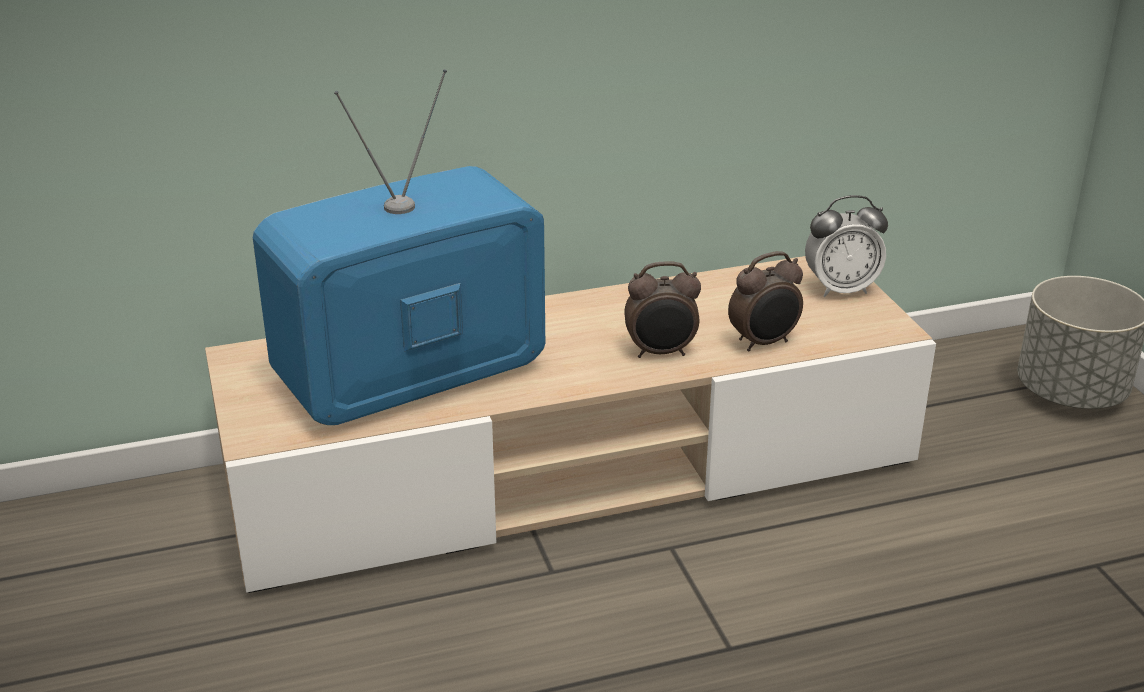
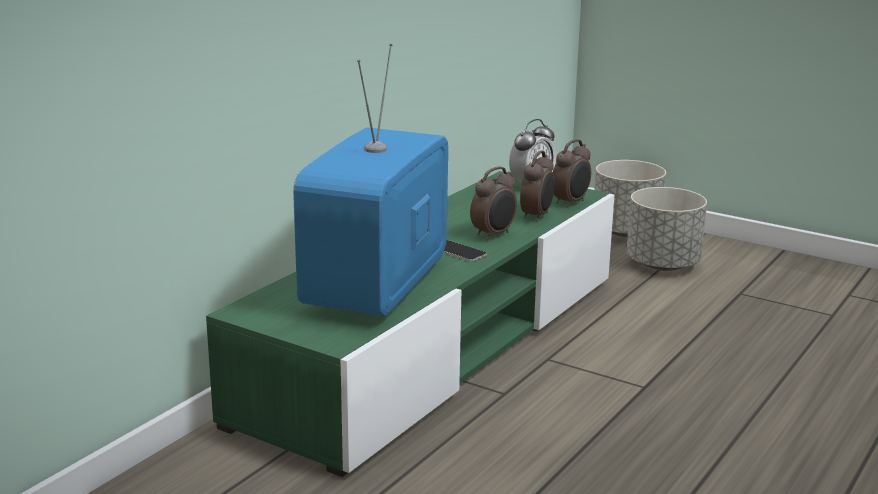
camera: 40 degrees left, 10 degrees down
(572, 470) = (437, 346): beige tv stand -> green tv stand
(578, 362) = (458, 252): none -> phone
(846, 336) = (571, 203): none -> alarm clock
(1046, 468) = (663, 264): none -> grey planter

